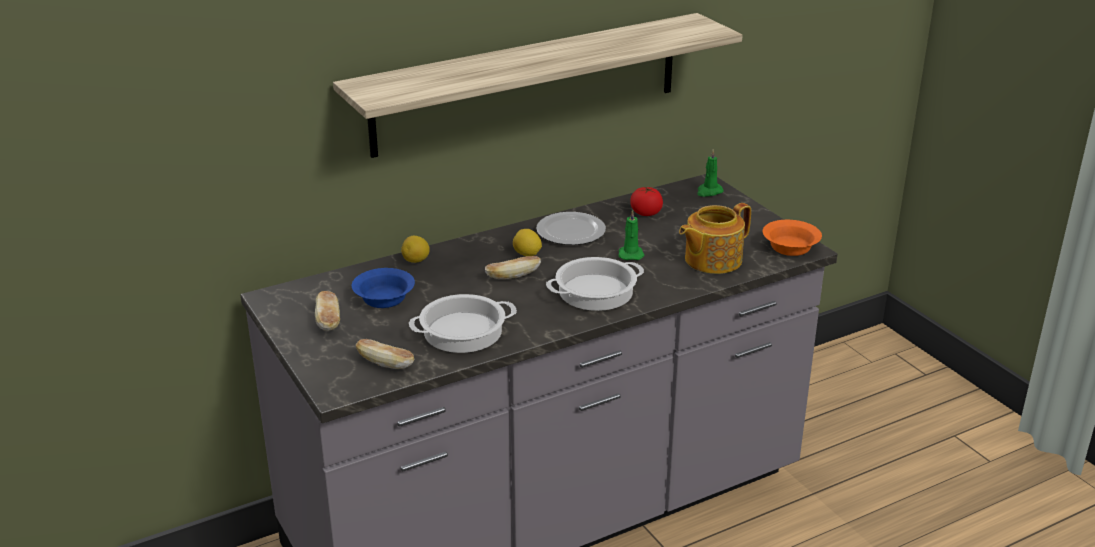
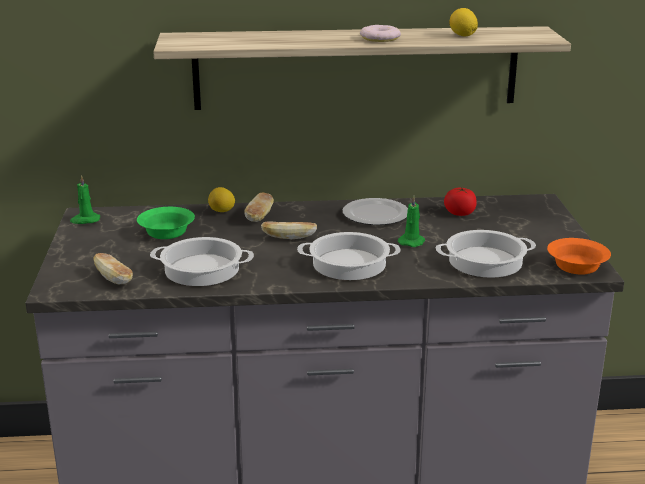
camera: 25 degrees right, 5 degrees down
(328, 321) = (106, 239): bread -> bread (259, 217)
(385, 299) = (167, 233): blue bowl -> green bowl
(527, 254) = (318, 224): lemon -> lemon (462, 35)
(567, 55) = (379, 38): none -> donut
(709, 192) = (537, 208): green candle -> green candle (85, 220)
(711, 260) = (485, 261): teapot -> cooking pot

